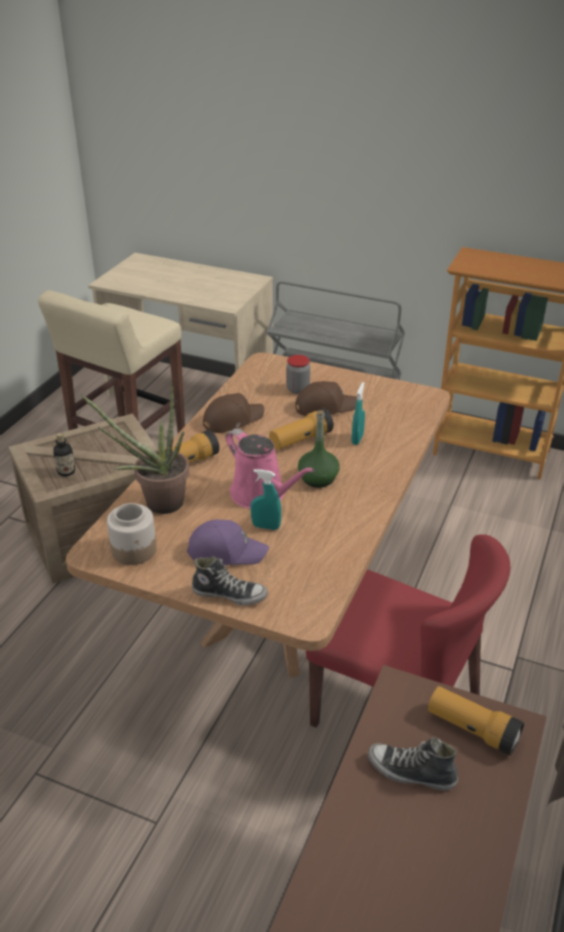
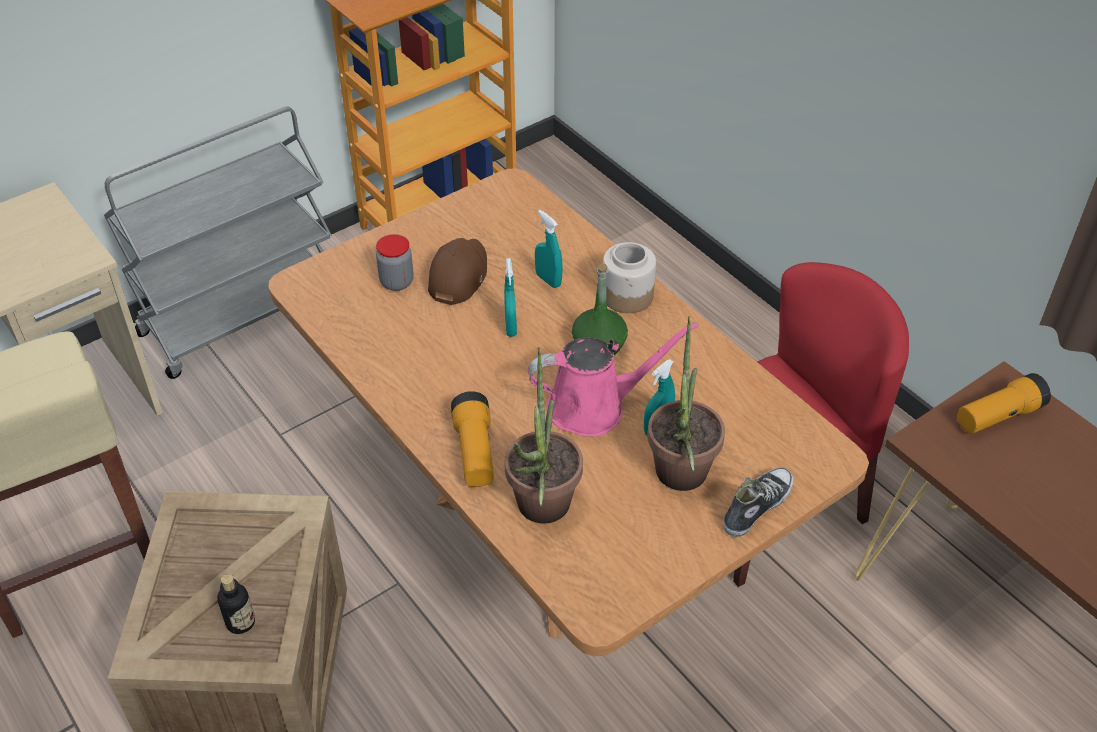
camera: 60 degrees left, 10 degrees up
(134, 550) = (621, 567): jar -> jar (628, 295)
(226, 551) = (679, 480): purple cap -> potted plant
(232, 420) = (413, 370): brown cap -> none
(301, 440) = (510, 327): flashlight -> turquoise spray bottle
(411, 772) = (1029, 483): shoe -> none

